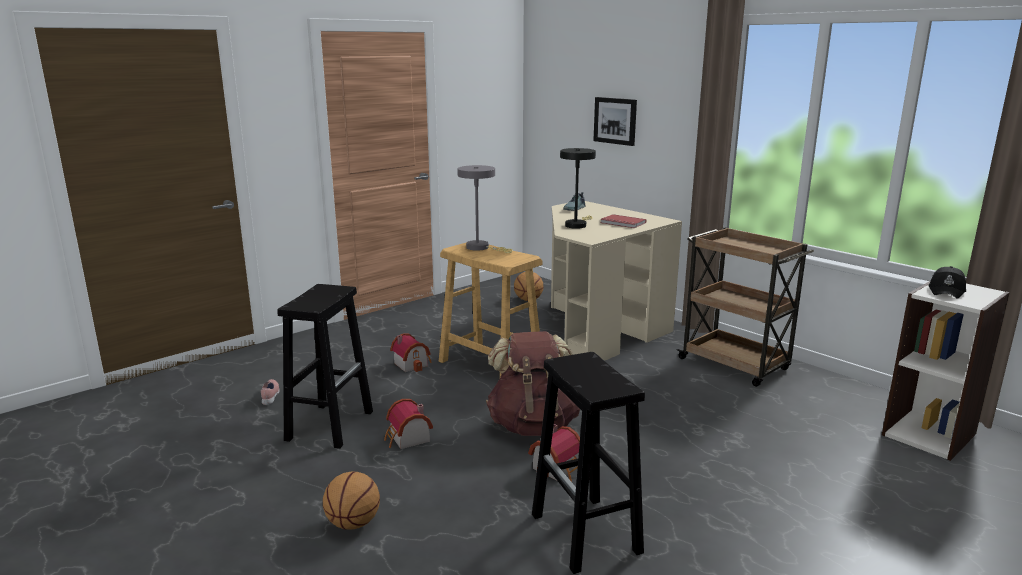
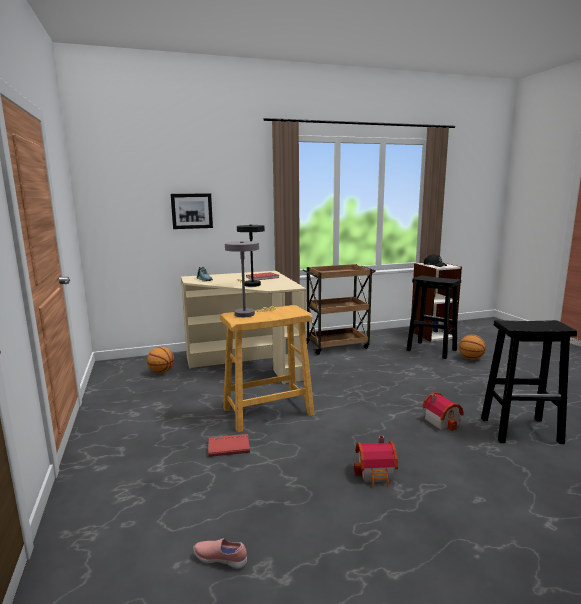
camera: 65 degrees left, 5 degrees down
(330, 425) = (325, 517): black stool -> black stool (430, 350)
(353, 523) = (514, 528): basketball -> basketball (470, 358)
(412, 363) = (228, 446): toy house -> red book
(533, 425) = (379, 417): brown backpack -> none

